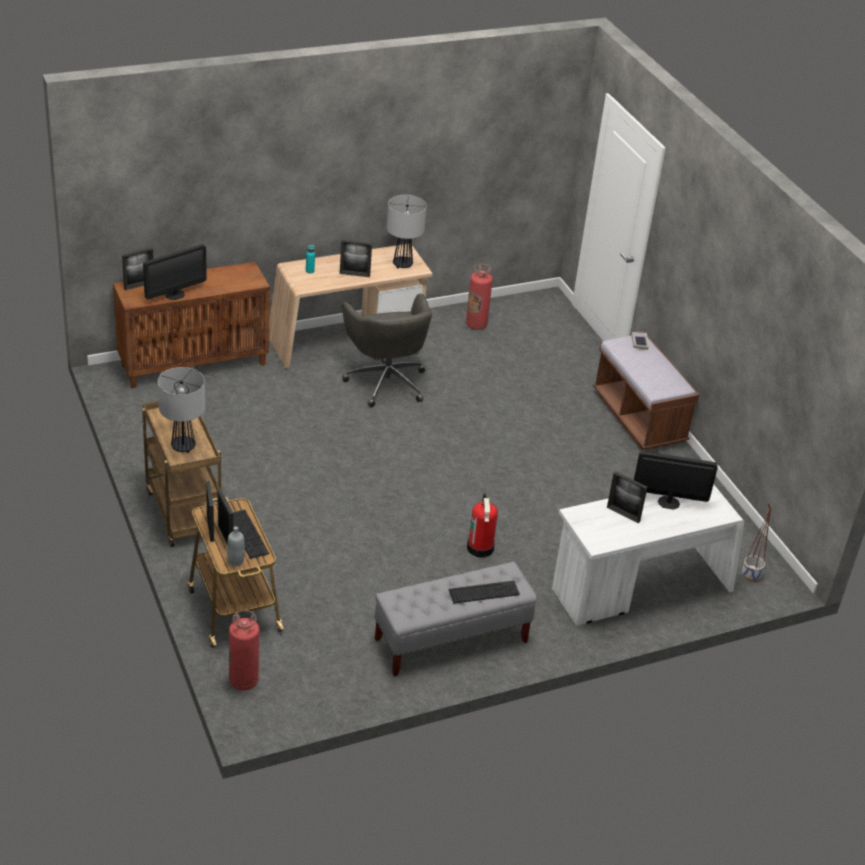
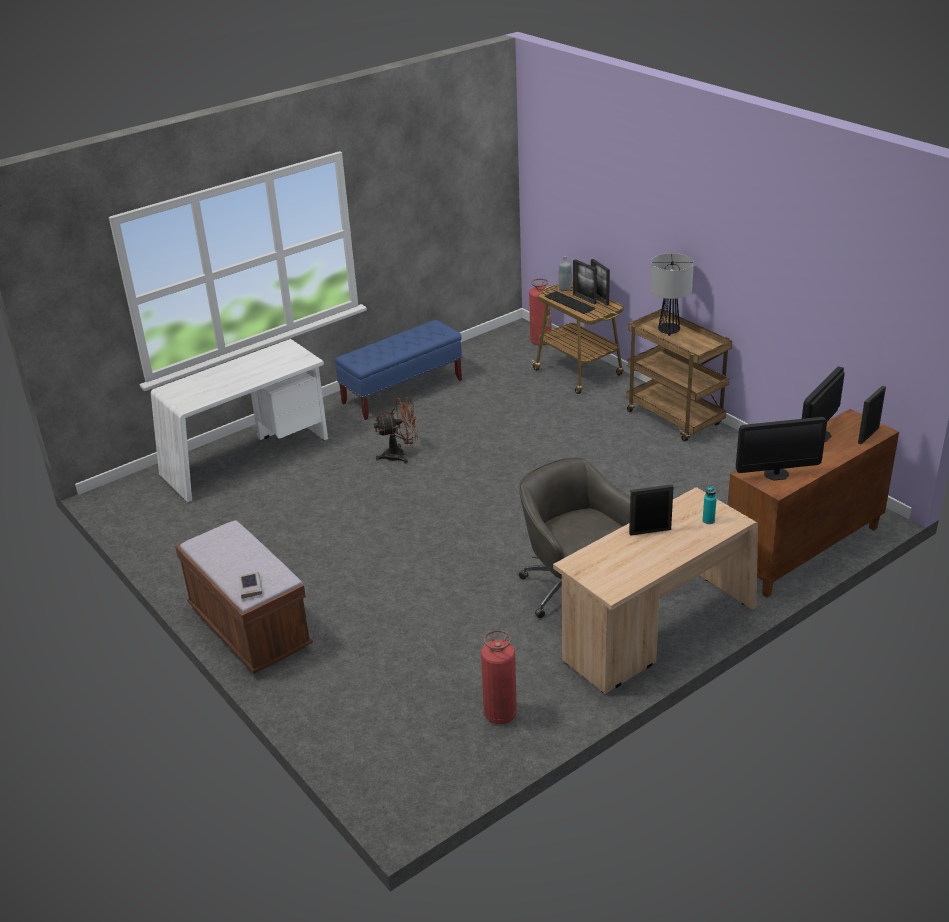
camera: 170 degrees right, 5 degrees down
(402, 264) = (599, 564): table lamp -> none
(450, 641) = (402, 391): grey bench -> blue bench
(480, 548) = (400, 455): fire extinguisher -> brown fan
(484, 592) = (377, 347): keyboard -> none
(623, 514) = (264, 368): picture frame -> none
(668, 502) = (222, 385): monitor -> monitor (776, 474)
(751, 576) = (138, 493): planter -> none

